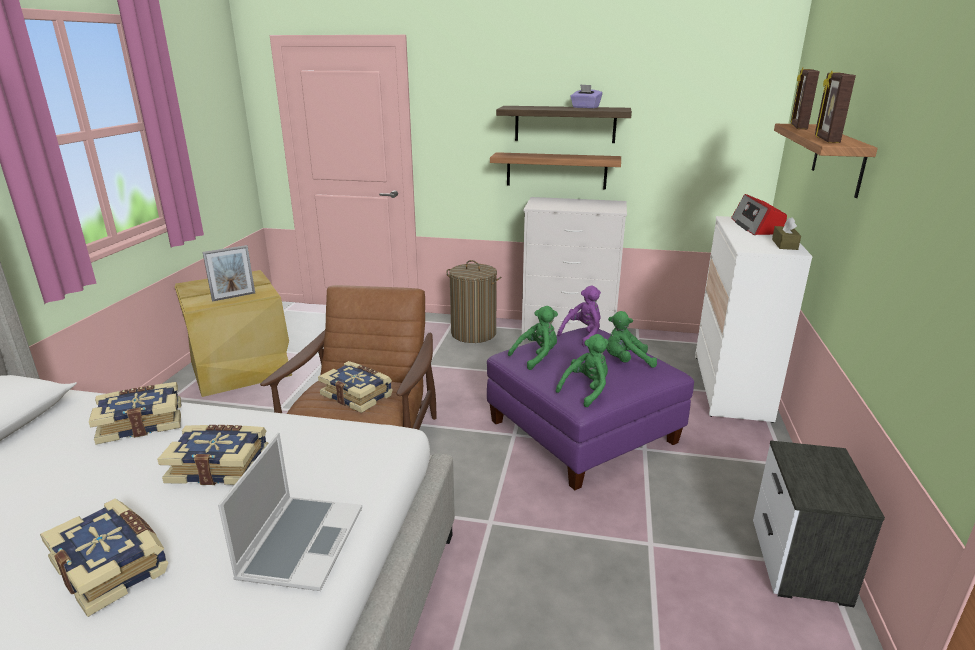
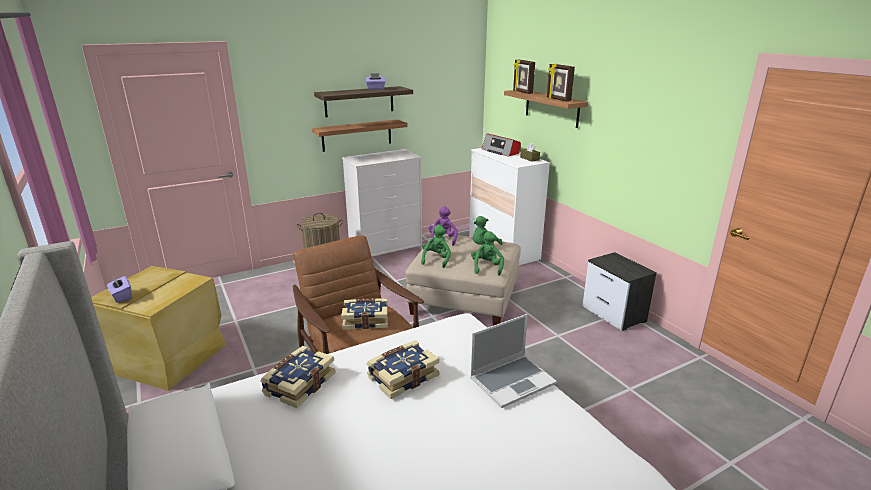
camera: 40 degrees left, 0 degrees up
(113, 566) = (449, 441): book -> none
(196, 288) = (121, 296): none -> purple tissue box
(234, 297) = (173, 291): picture frame -> none
(301, 542) = (512, 381): laptop -> laptop turned 90 degrees clockwise
(583, 431) = (465, 299): purple ottoman -> beige ottoman

